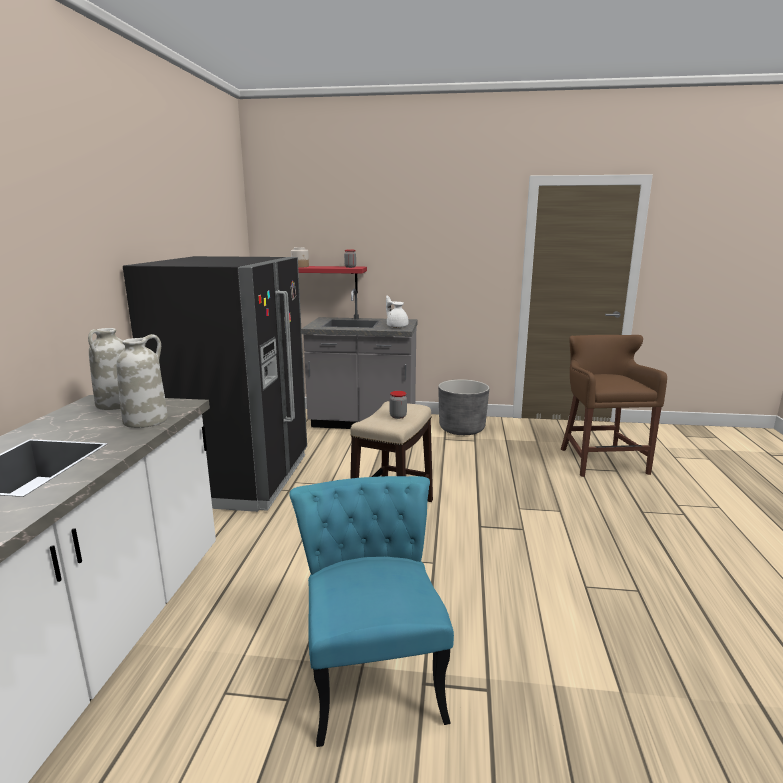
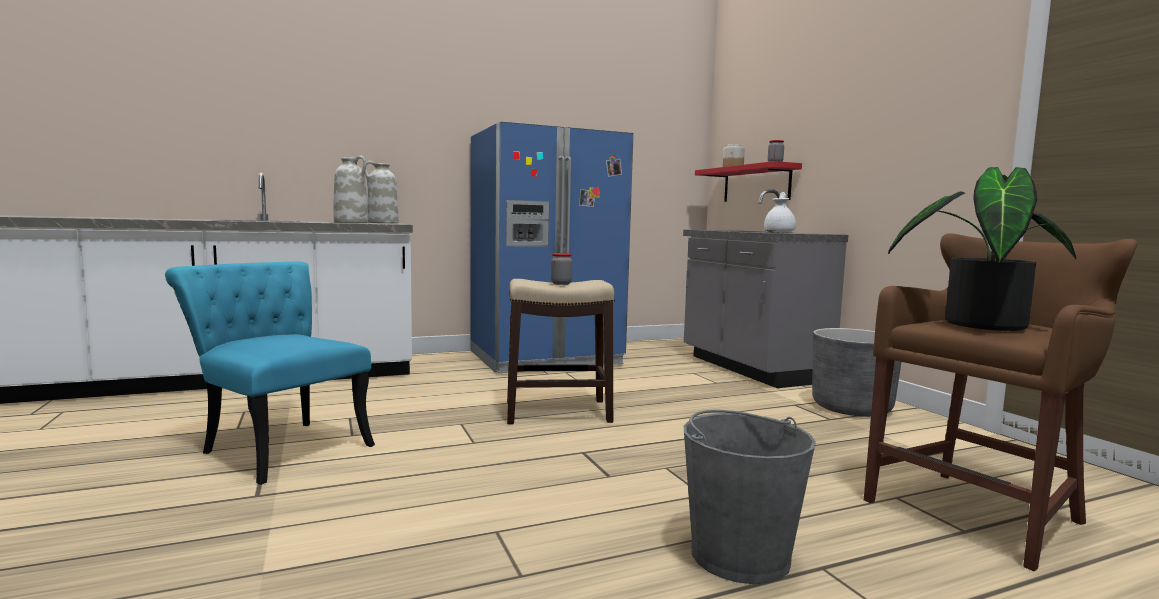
camera: 60 degrees right, 10 degrees down
(239, 479) = (544, 358): black fridge -> blue fridge
(372, 670) = (279, 446): turquoise chair -> turquoise chair turned 105 degrees counterclockwise
(611, 381) = (976, 323): none -> potted plant
(627, 525) = (739, 555): none -> grey bucket

